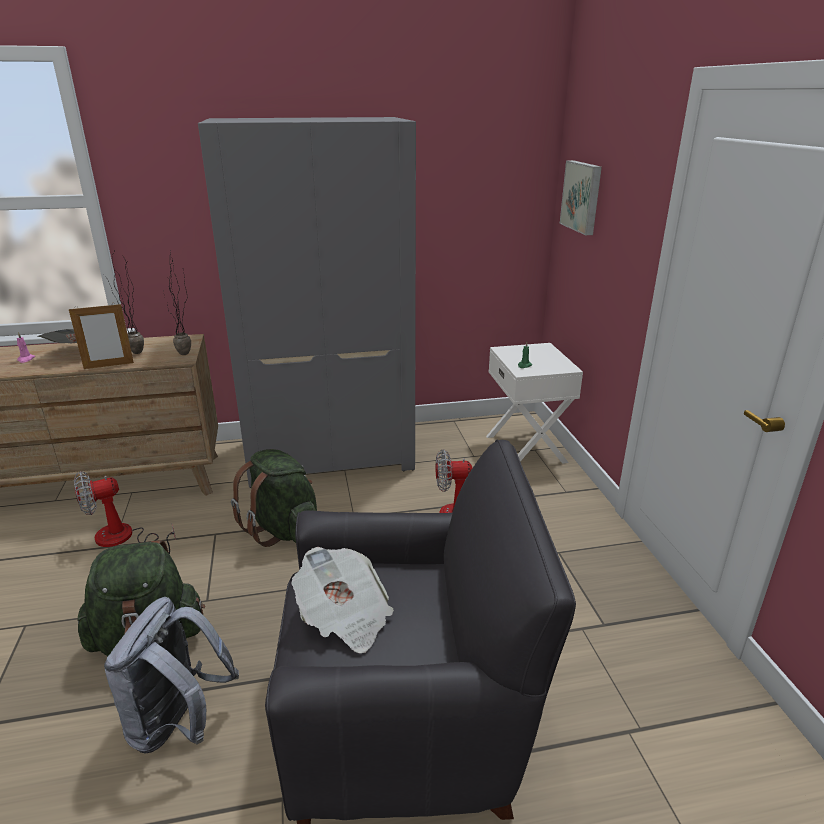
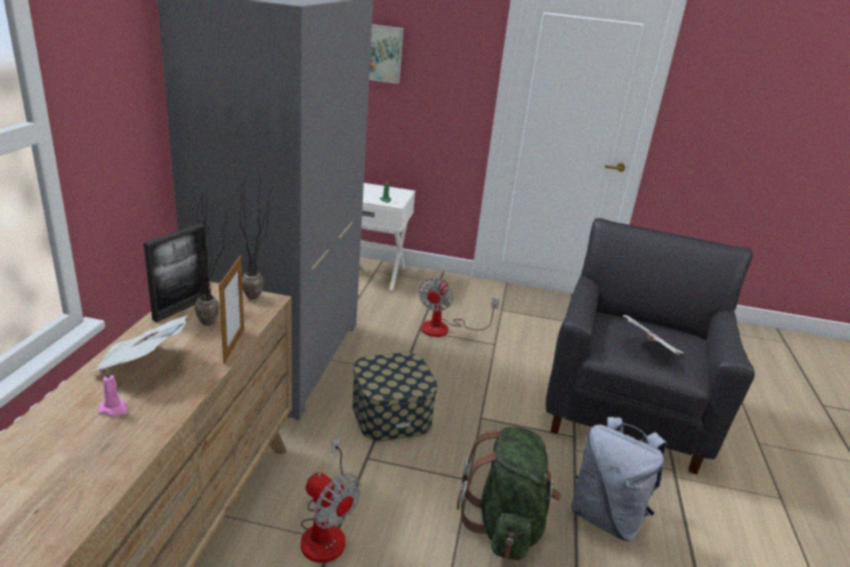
camera: 70 degrees left, 0 degrees up
(124, 539) = (326, 530): fan -> fan turned 45 degrees counterclockwise
(155, 342) = (182, 308): none -> picture frame
(283, 529) = (391, 414): green backpack -> storage box

